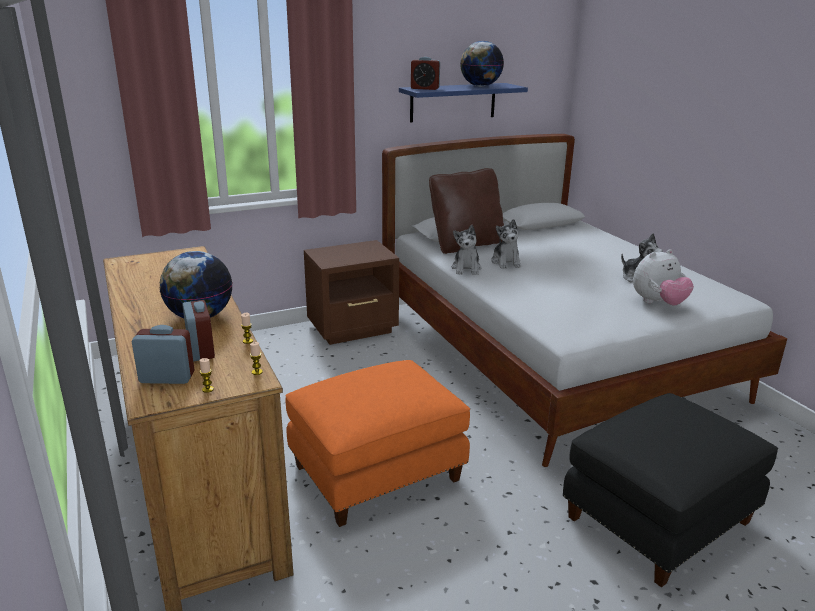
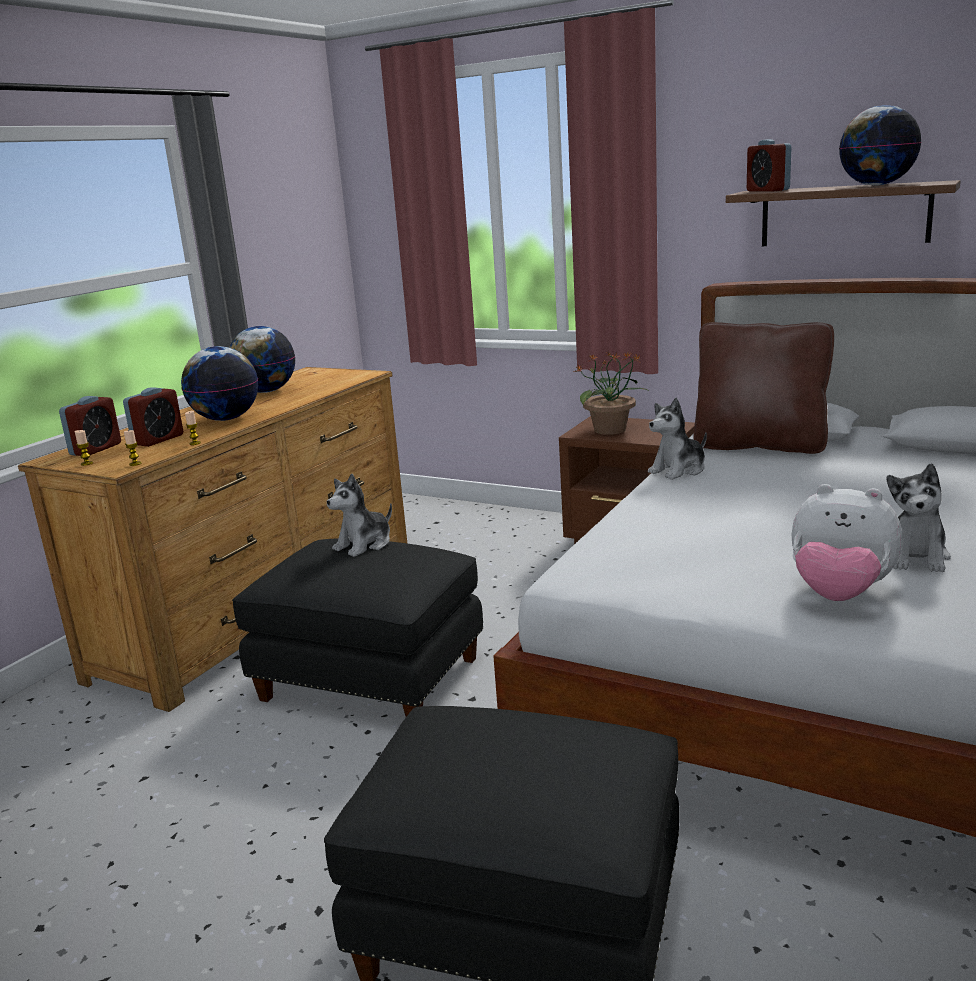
camera: 55 degrees right, 5 degrees down
(148, 287) = (266, 391): none -> globe
(167, 378) = (96, 449): alarm clock -> alarm clock turned 60 degrees clockwise
(342, 256) = (611, 430): none -> potted plant
(377, 474) = (368, 680): orange ottoman -> black ottoman
(453, 102) = (844, 215): blue shelf -> brown shelf
(506, 262) = (753, 477): plush toy -> plush toy (364, 544)

